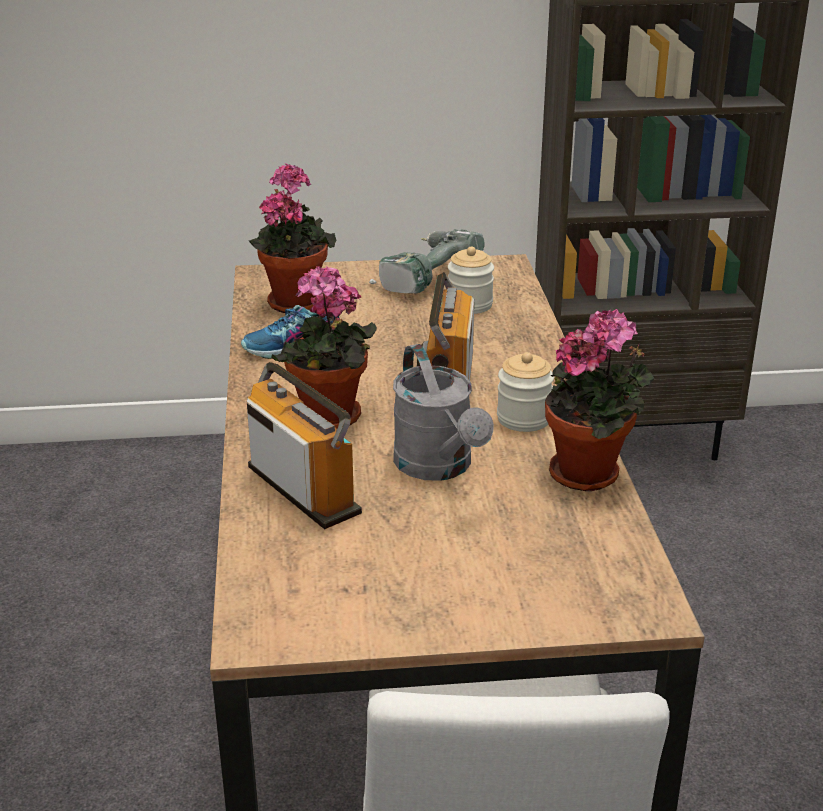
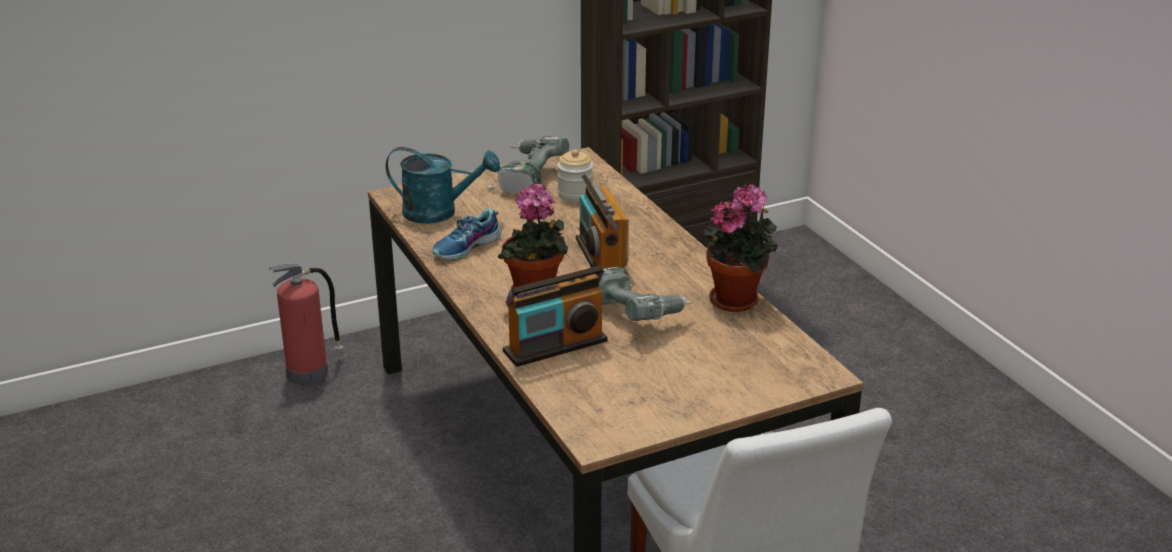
camera: 20 degrees left, 0 degrees up
(172, 467) = (309, 372): none -> fire extinguisher
(294, 301) = (439, 212): potted plant -> turquoise watering can
(303, 490) = (555, 346): radio -> radio turned 120 degrees clockwise
(439, 467) = (636, 314): grey watering can -> power drill
(523, 419) = (670, 271): jar -> none

